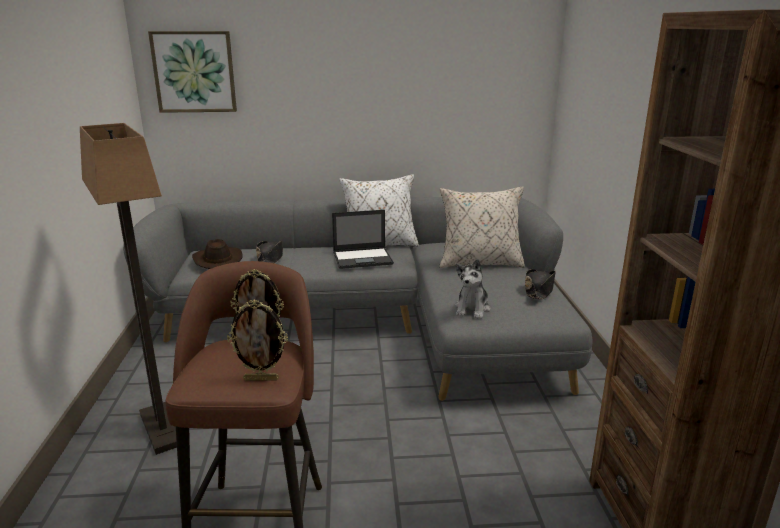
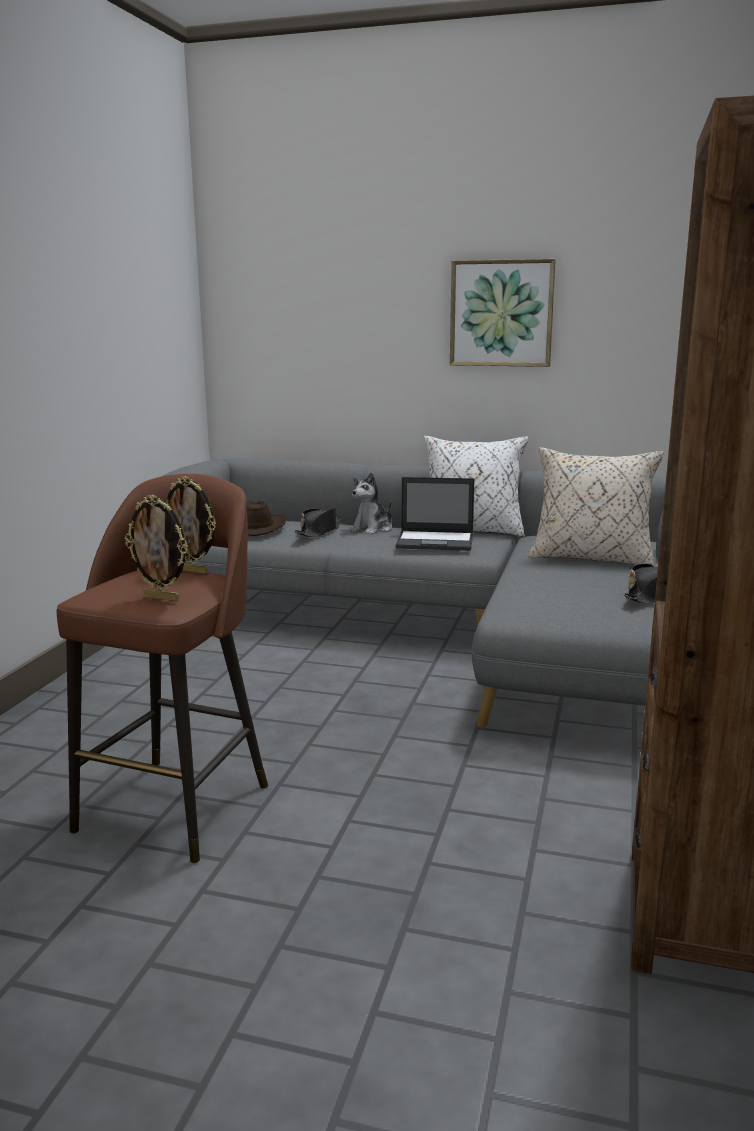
camera: 20 degrees right, 5 degrees down
(162, 429) = (128, 701): floor lamp -> none
(194, 72) = (265, 297): picture -> picture (501, 313)
(472, 309) = (537, 604): plush toy -> plush toy (373, 529)

